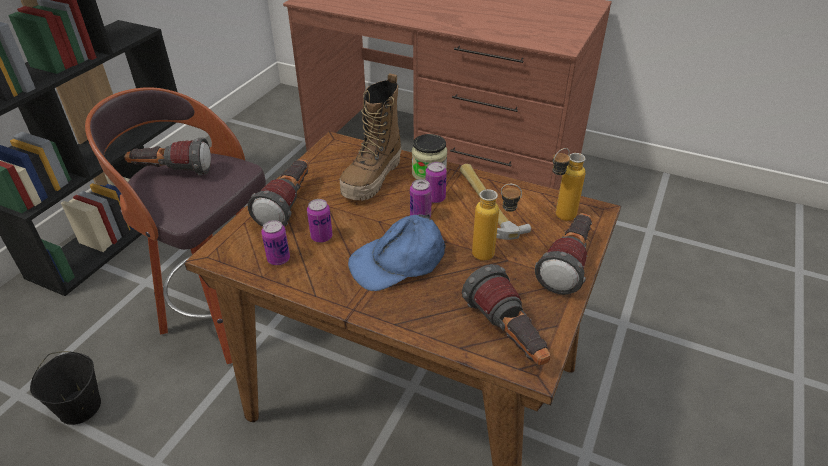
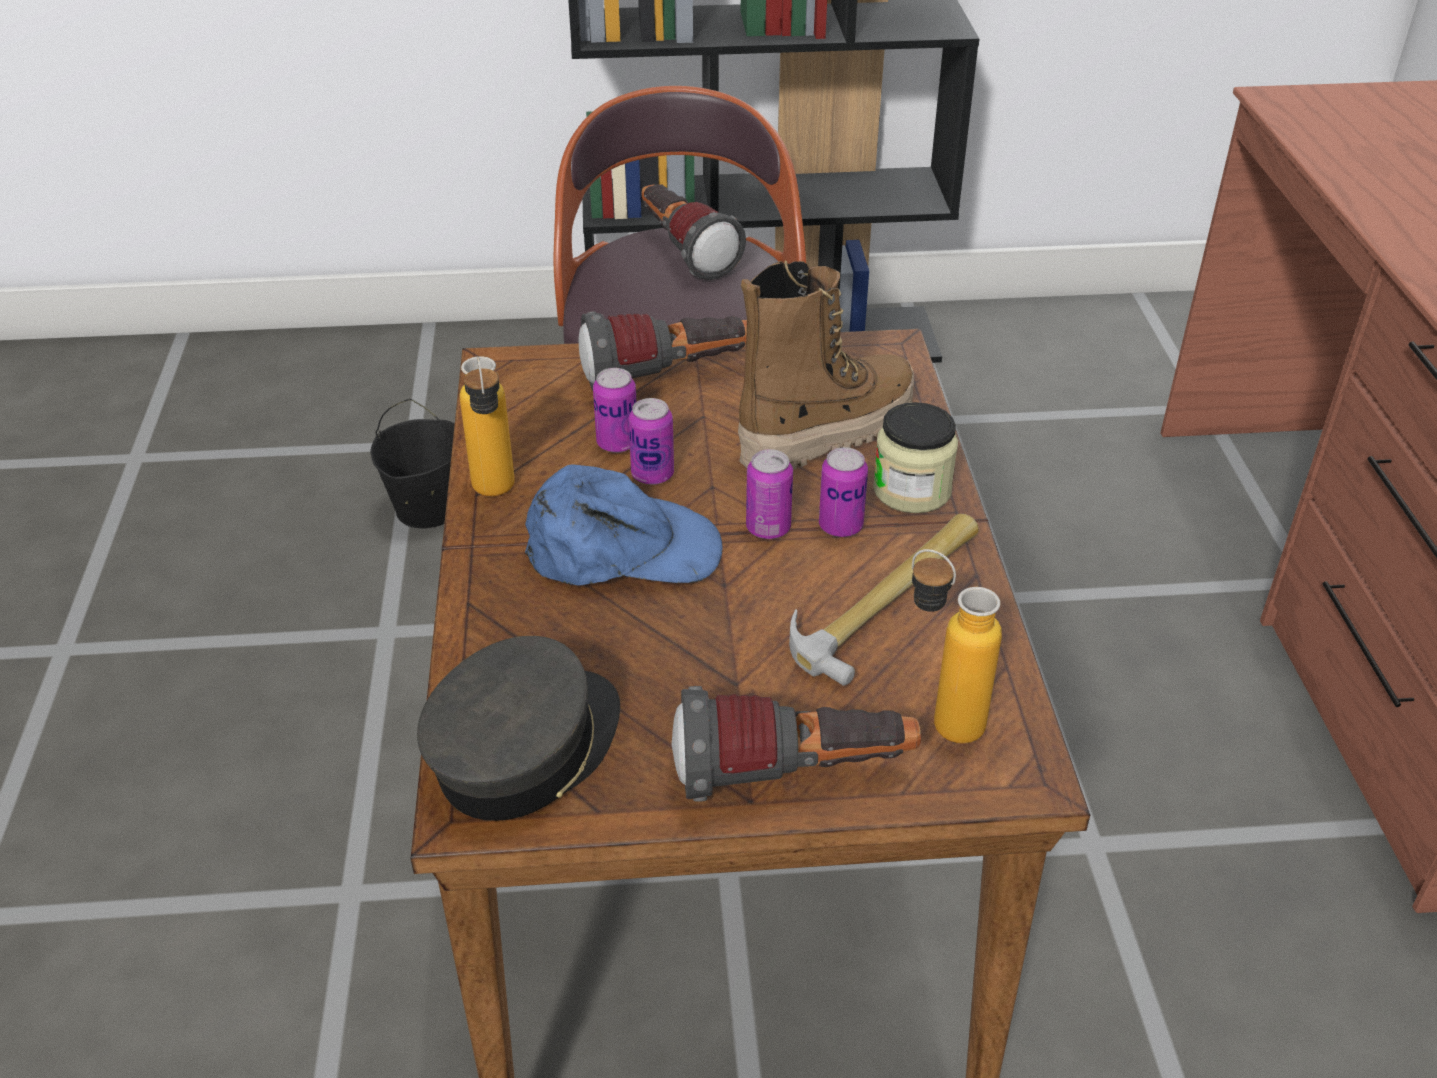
camera: 60 degrees right, 0 degrees up
(278, 259) = (530, 425): can -> can (652, 475)
(373, 179) = (826, 432): boot -> boot turned 150 degrees clockwise
(398, 261) = (623, 548): blue cap -> blue cap turned 150 degrees clockwise
(492, 256) = (731, 659): bottle -> bottle (495, 496)
(508, 336) = (526, 750): flashlight -> grey cap

